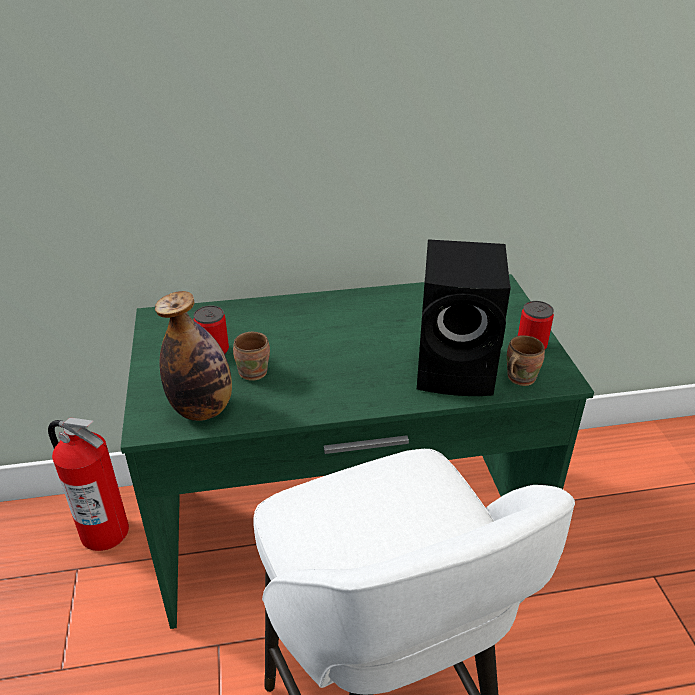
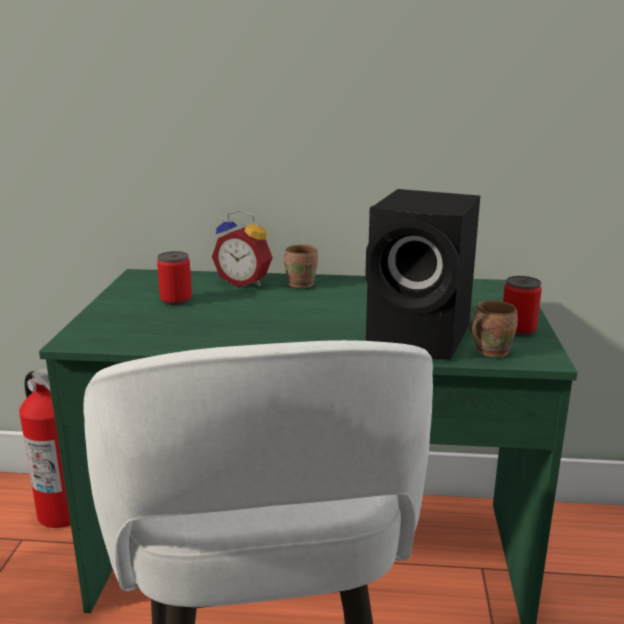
camera: 15 degrees right, 15 degrees down
(202, 409) = (135, 335): bottle -> none
(254, 371) = (205, 317): brown mug -> brown mug (302, 284)
(266, 314) = (245, 282): none -> alarm clock

